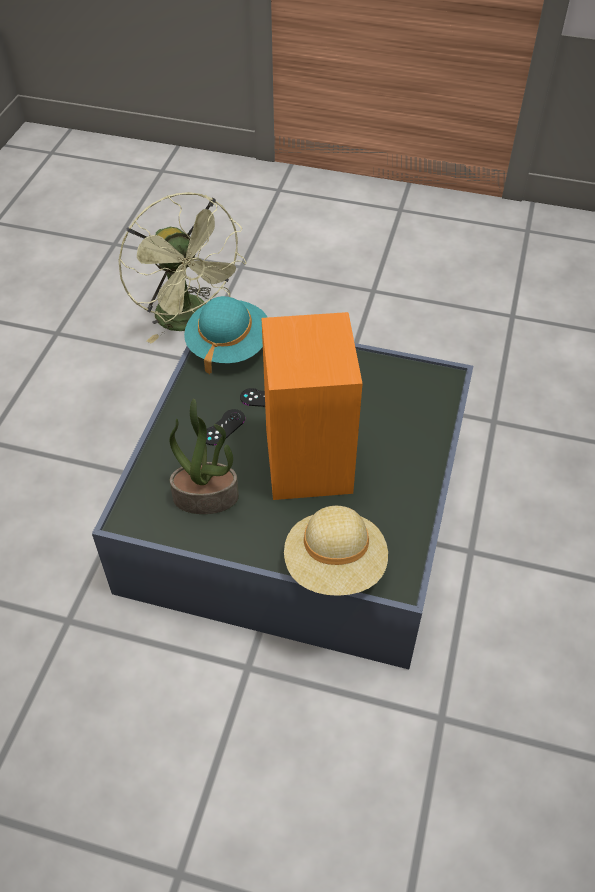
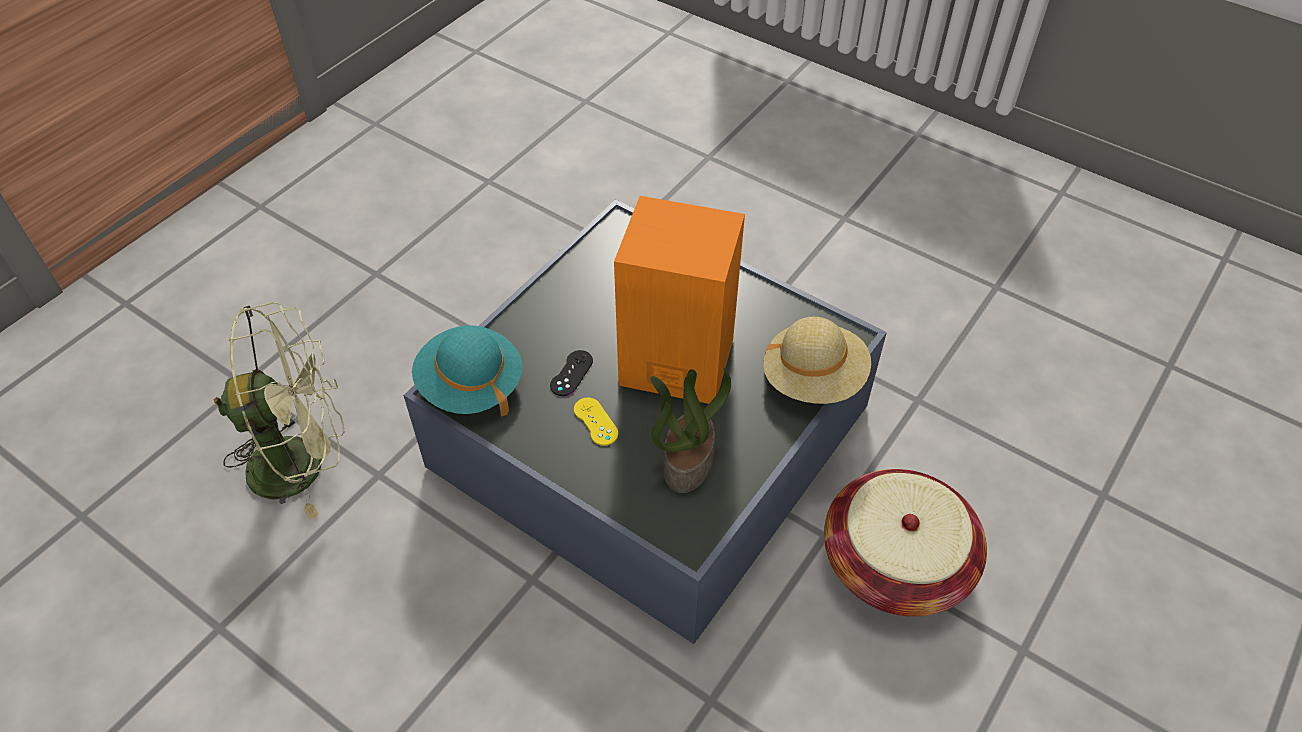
camera: 70 degrees left, 0 degrees up
(223, 427) = (595, 421): black game controller -> yellow game controller
(237, 734) = (895, 564): none -> basket

